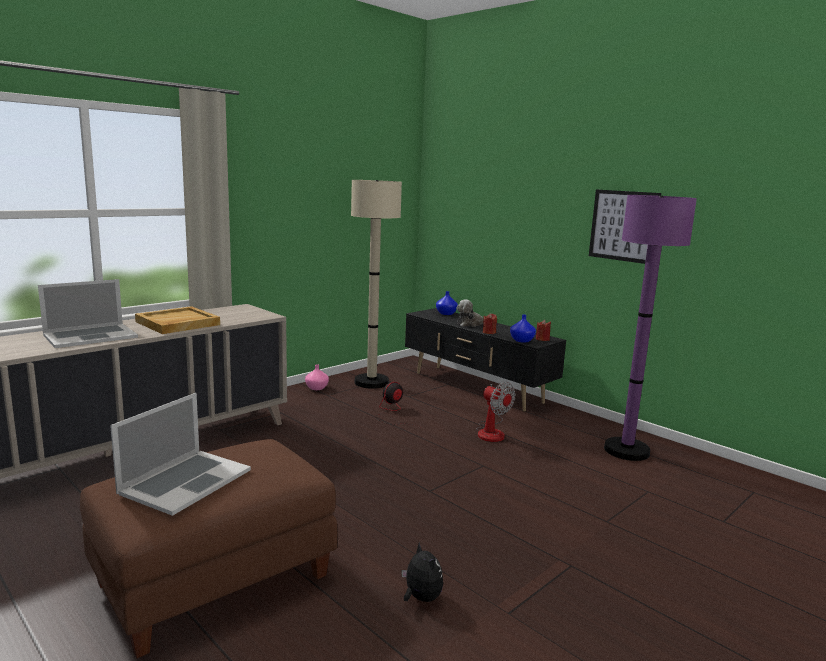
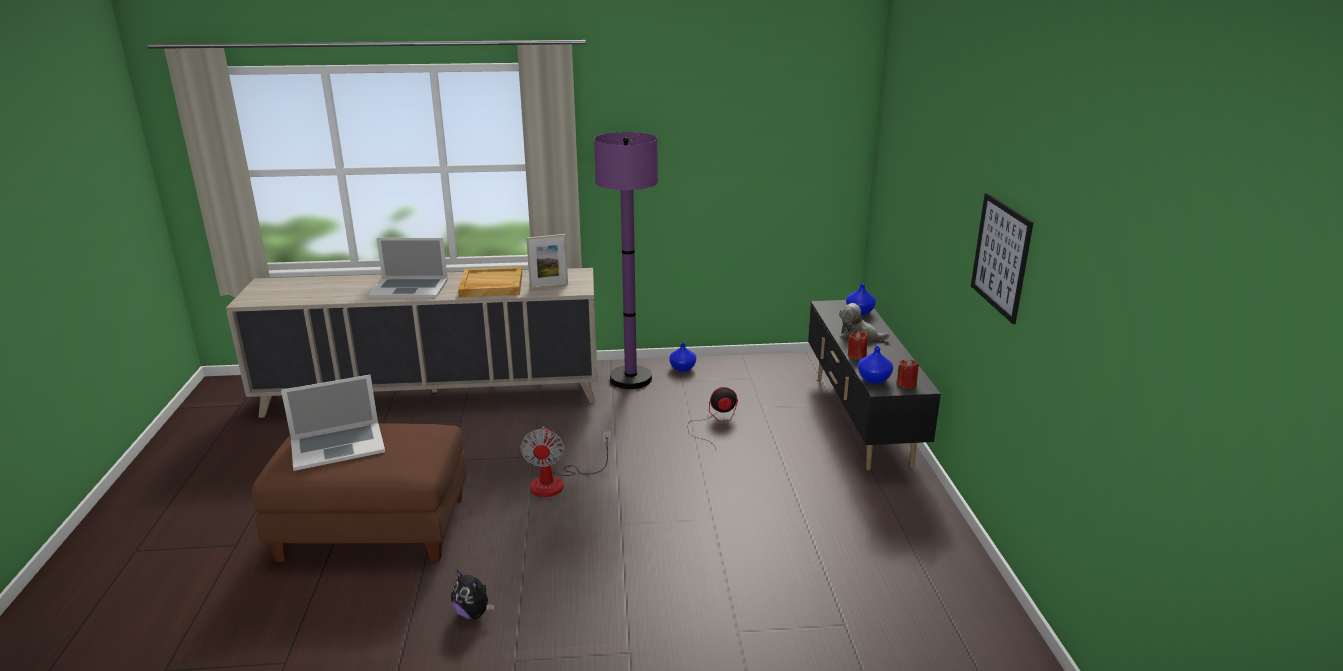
camera: 40 degrees right, 10 degrees up
(235, 317) = (549, 286): none -> picture frame
(317, 388) = (683, 368): pink vase -> blue vase
(371, 382) = (748, 377): beige floor lamp -> none
(421, 598) = (473, 613): plush toy -> plush toy turned 120 degrees clockwise
(491, 432) = (784, 483): fan -> fan (558, 482)
(626, 451) = (911, 568): purple floor lamp -> purple floor lamp (630, 379)

